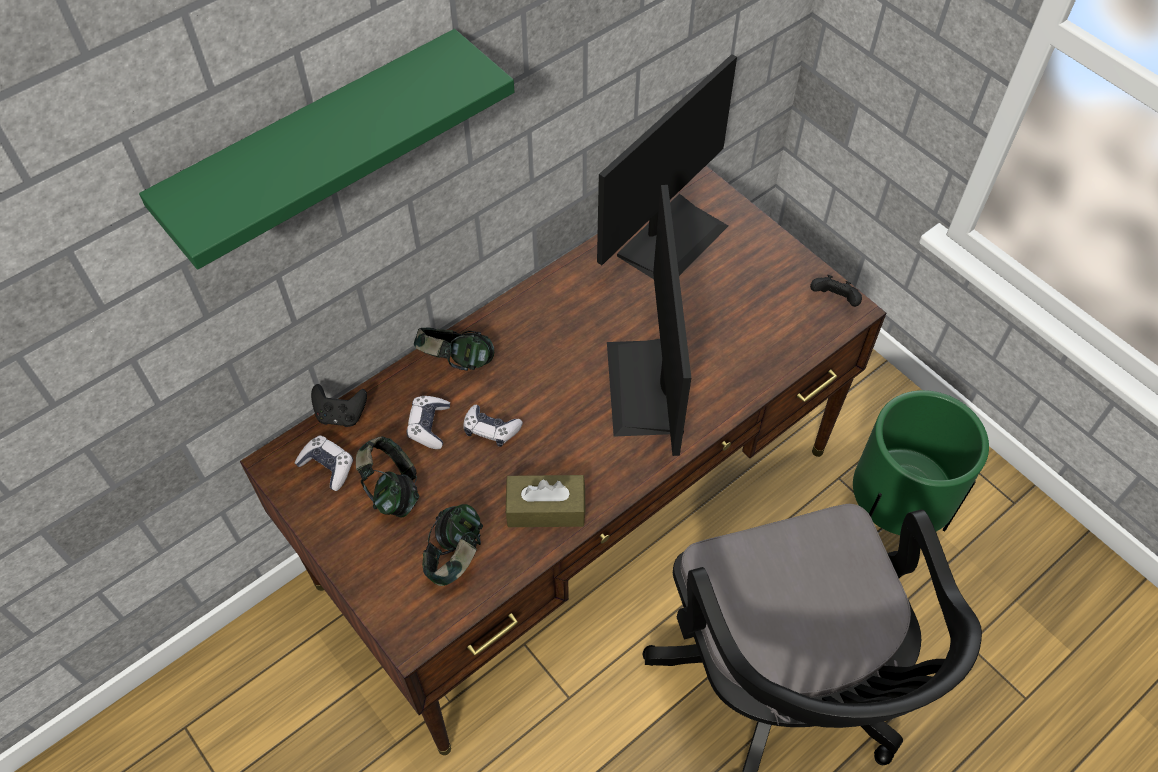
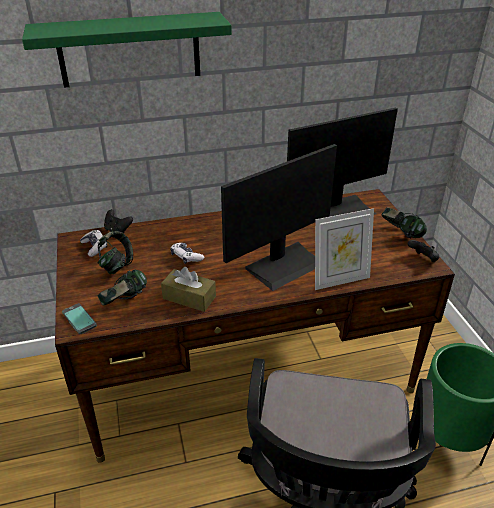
camera: 25 degrees right, 20 degrees down
(408, 618) = (79, 319): none -> phone
(429, 426) = (156, 246): game controller -> none
(456, 361) = (190, 226): headphones -> headphones (401, 234)
(647, 387) = (284, 264): monitor -> monitor turned 150 degrees counterclockwise
(740, 386) = (340, 280): none -> picture frame

